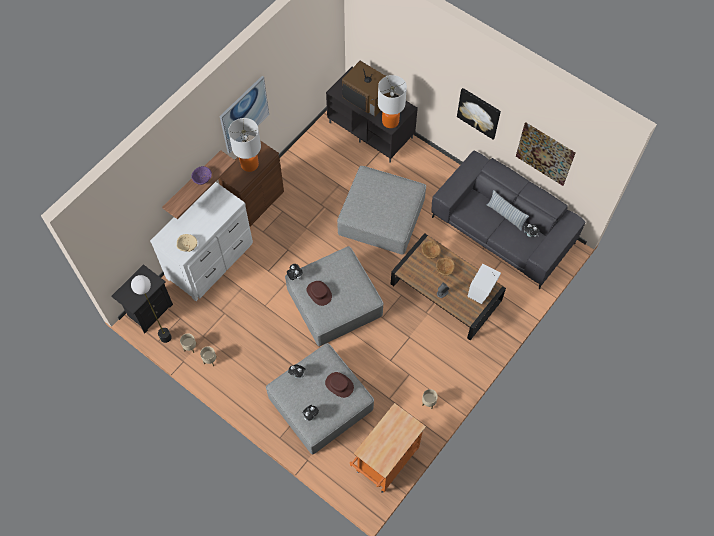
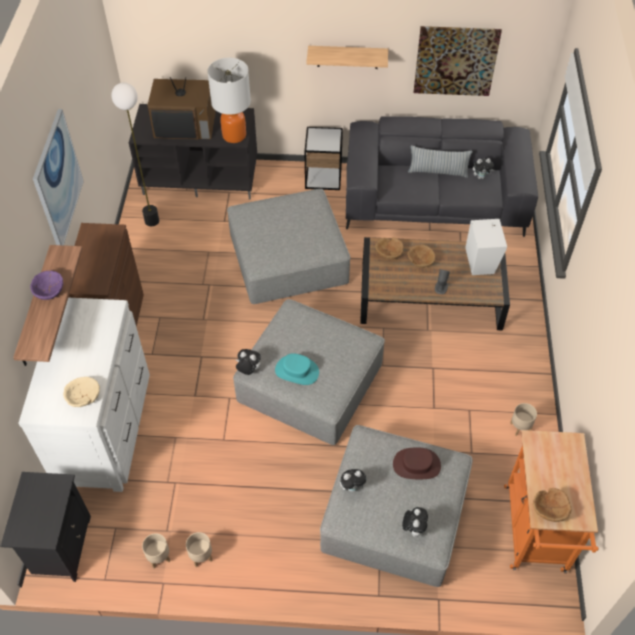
camera: 35 degrees left, 10 degrees down
(165, 337) = (112, 567): floor lamp -> floor lamp (151, 221)
(250, 164) = (96, 256): table lamp -> none
(319, 293) = (297, 371): brown hat -> turquoise hat
(371, 451) = (550, 509): none -> brown bowl
(447, 172) = (323, 177): none -> side table
(479, 113) = (347, 57): picture -> shelf

